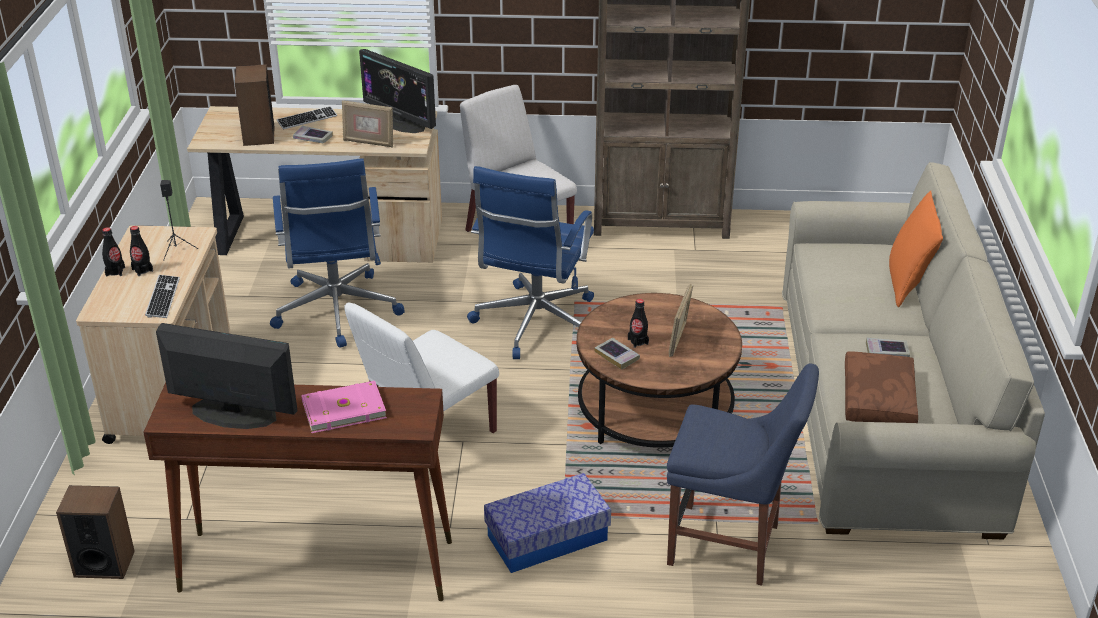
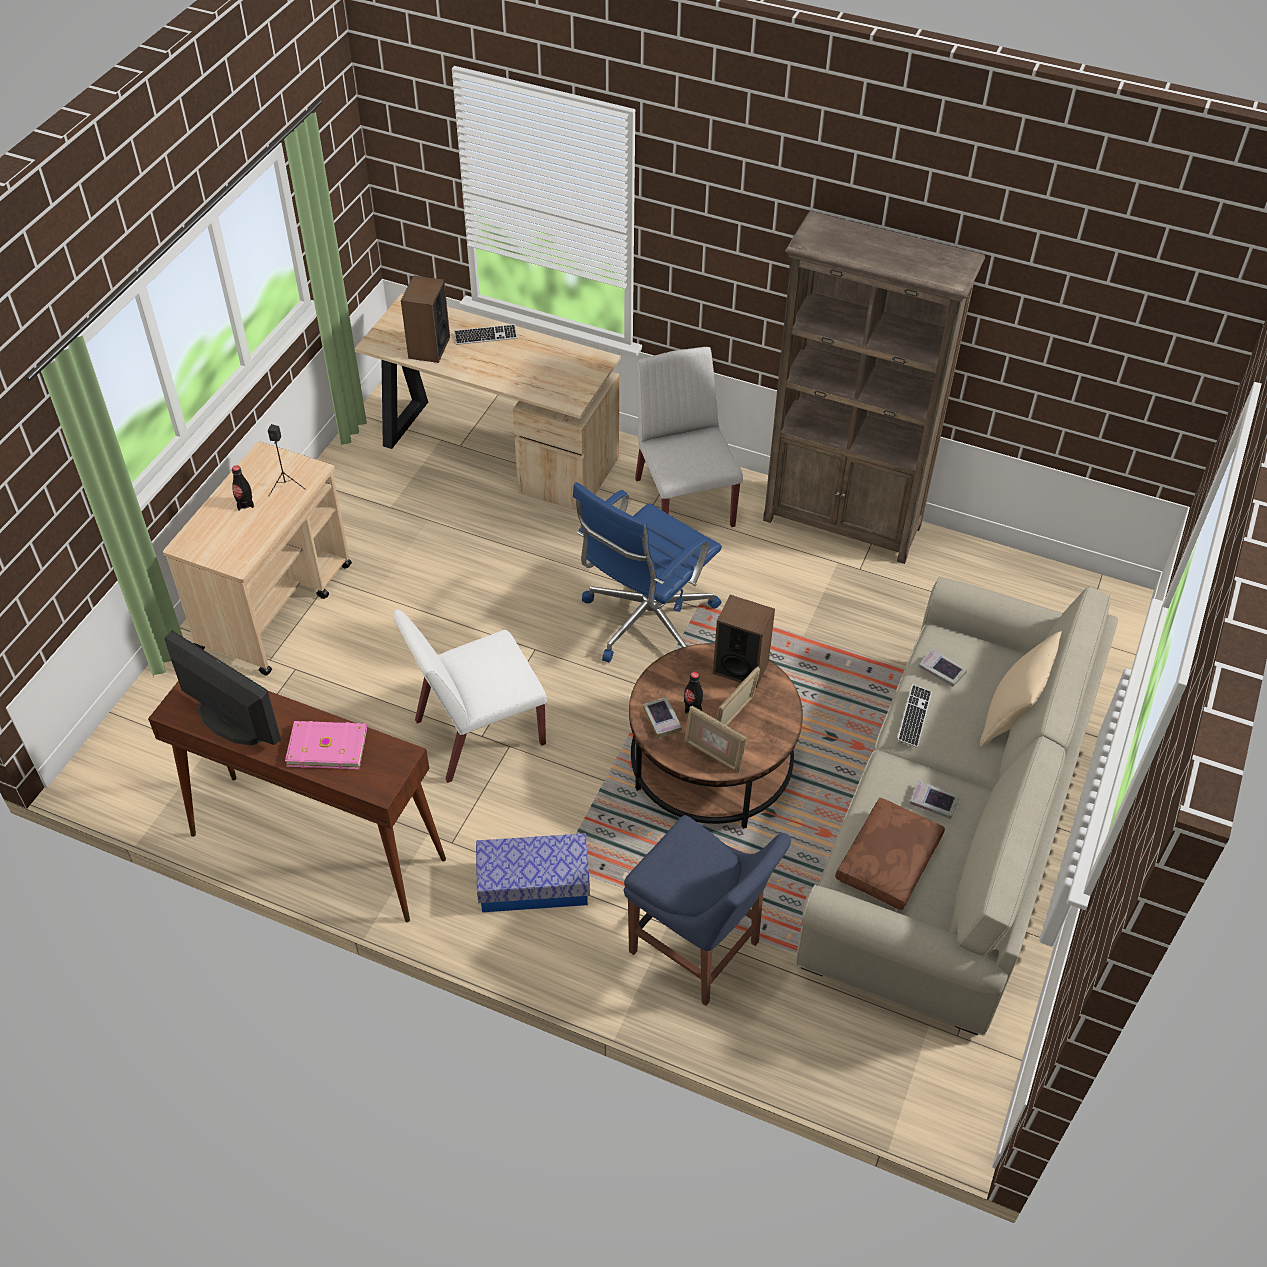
camera: 20 degrees right, 15 degrees up
(104, 563) = (144, 784): speaker -> speaker (740, 667)
(115, 271) = (220, 498): black bottle -> none
(163, 298) = (248, 545): keyboard -> keyboard (914, 717)
(313, 138) = (479, 364): book -> book (941, 670)
(336, 312) = (463, 551): blue office chair -> none
(369, 142) = (530, 385): picture frame -> picture frame (713, 755)
(400, 122) = (575, 363): monitor -> none
(908, 284) = (1011, 718): orange pillow -> beige pillow

